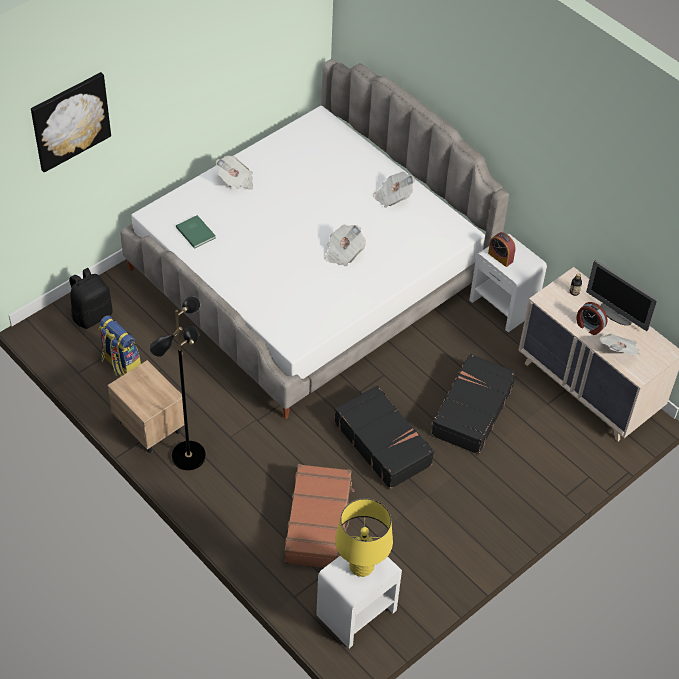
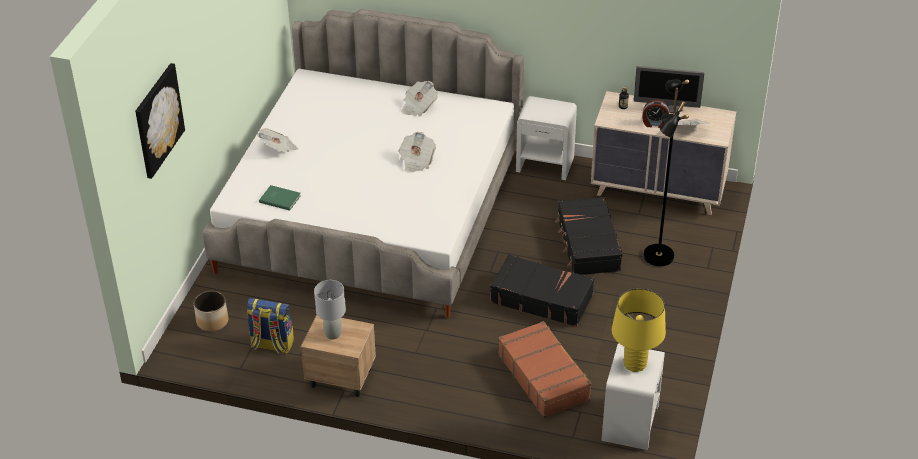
camera: 30 degrees left, 10 degrees down
(92, 315) = (212, 321): black backpack -> planter
(142, 388) = (333, 334): none -> grey table lamp
(188, 455) = (393, 382): black floor lamp -> black floor lamp (657, 255)
(500, 257) = (538, 114): alarm clock -> none

